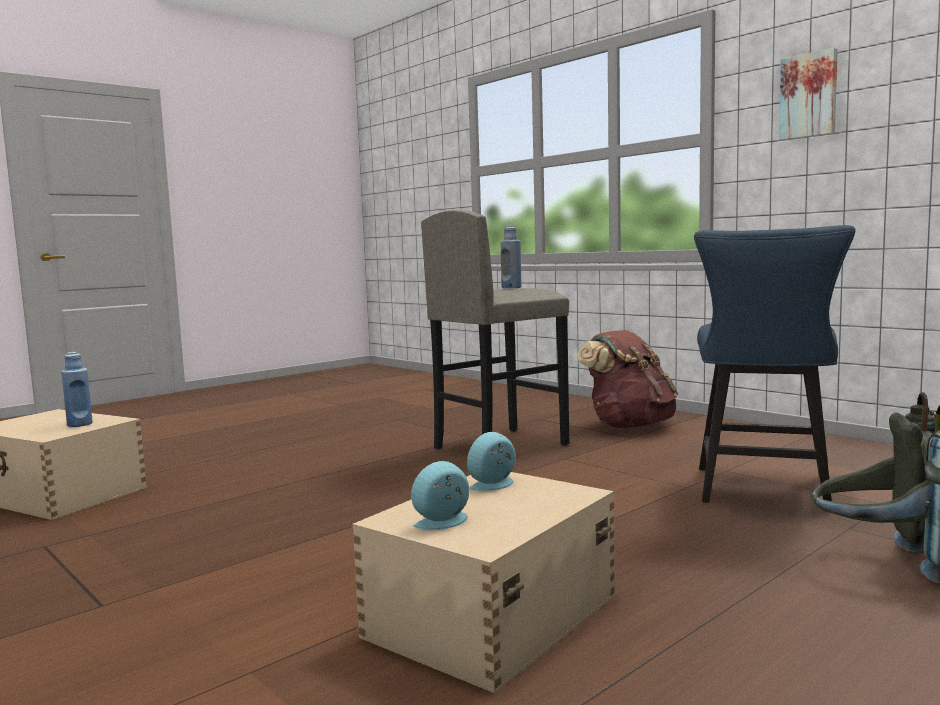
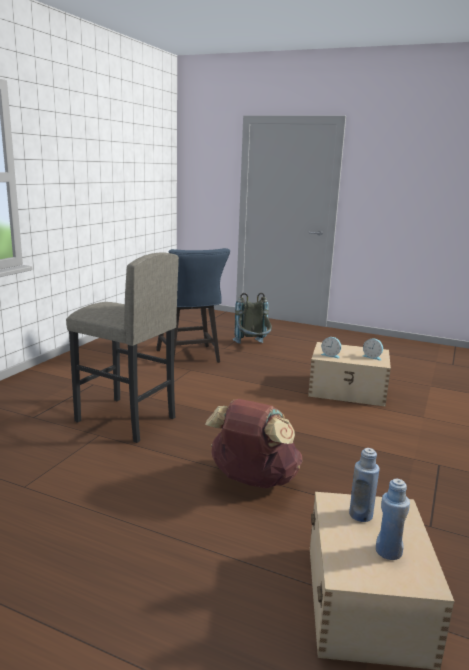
camera: 115 degrees left, 10 degrees up
(511, 288) = (105, 306): blue bottle -> blue bottle (388, 551)
(629, 425) = (59, 387): brown backpack -> brown backpack (252, 481)
(763, 492) = (190, 358): blue chair -> blue chair turned 75 degrees clockwise
(809, 96) = (60, 159): picture -> none

